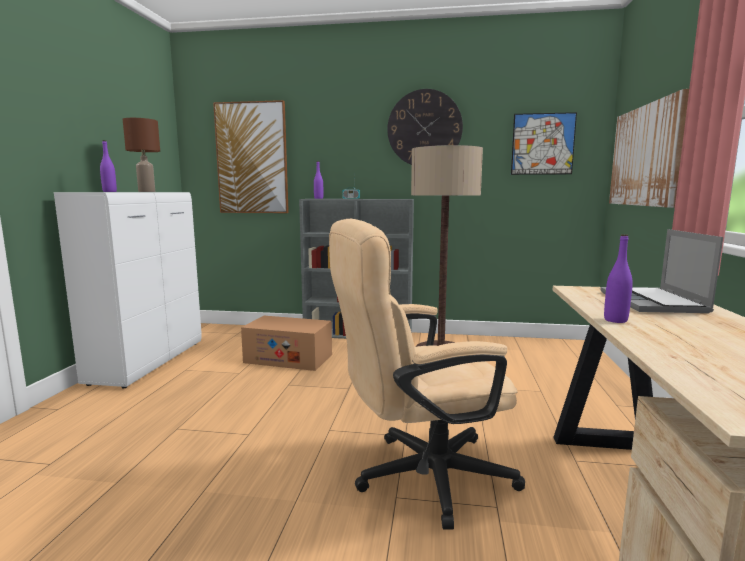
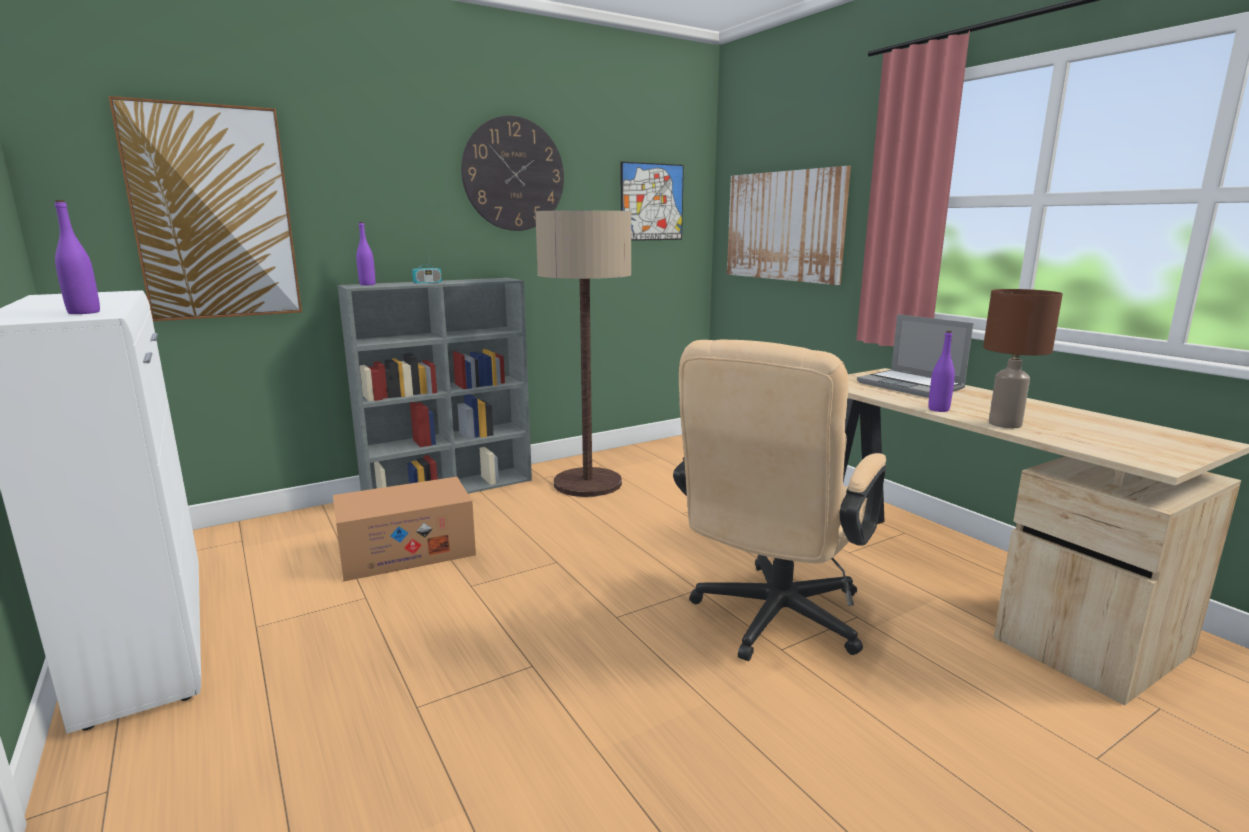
camera: 40 degrees left, 5 degrees up
(146, 191) = (109, 301): brown table lamp -> brown table lamp (1006, 424)

